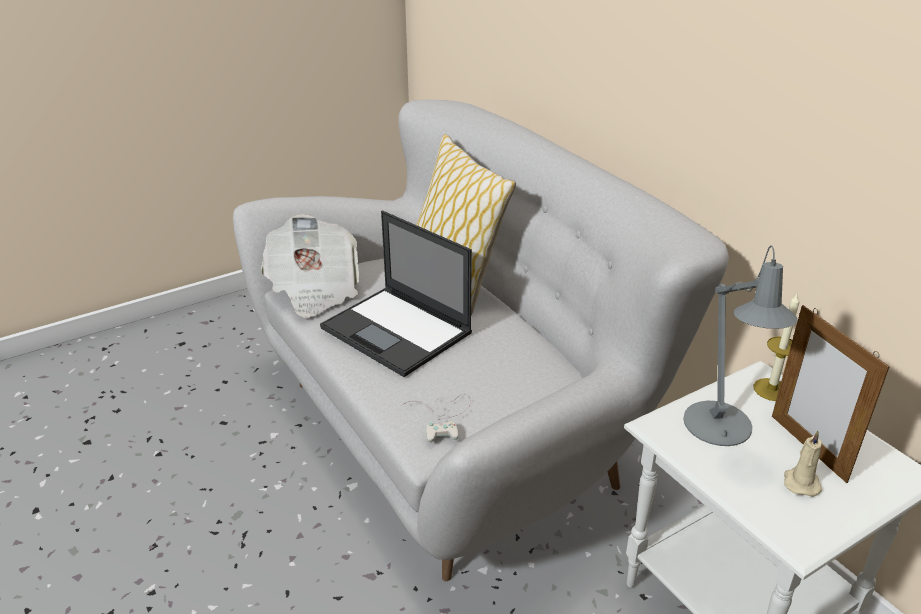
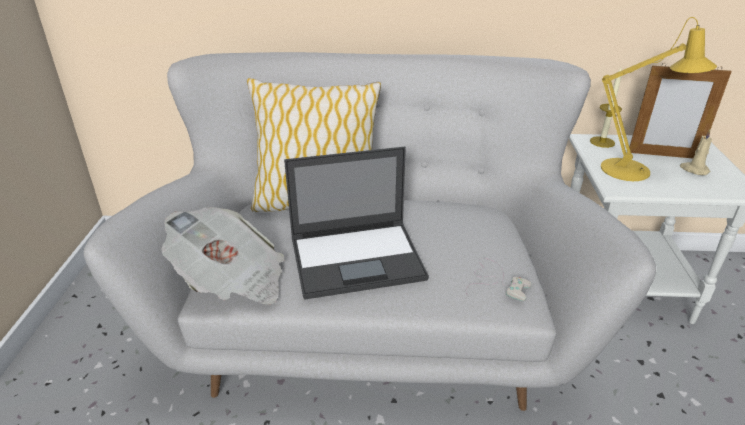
camera: 55 degrees left, 0 degrees up
(720, 430) = (632, 171): grey table lamp -> yellow table lamp

